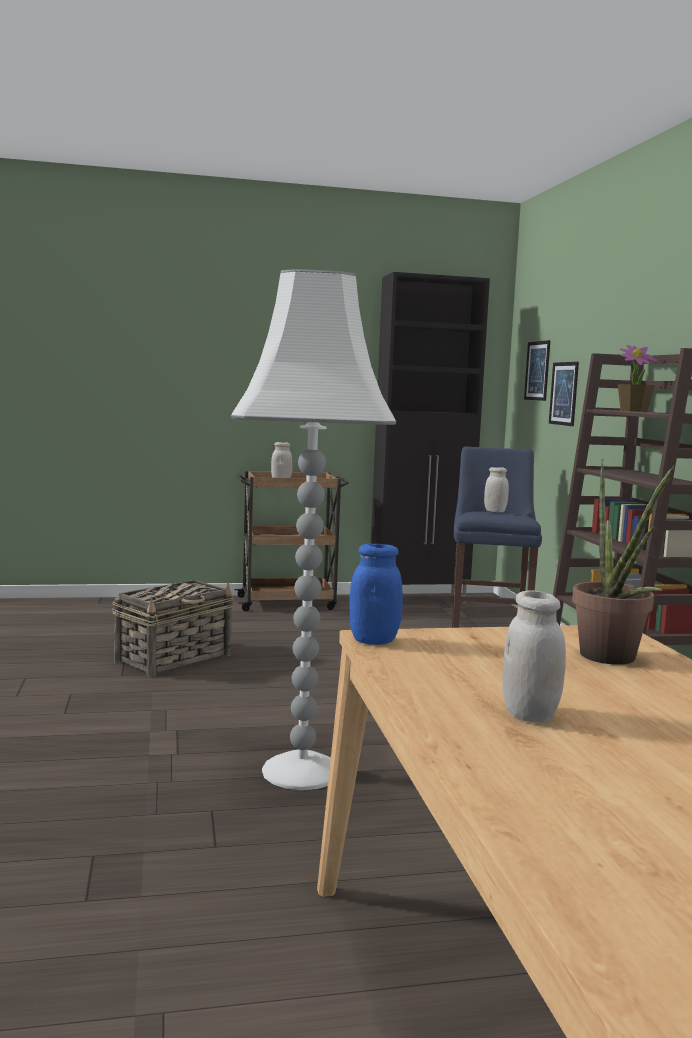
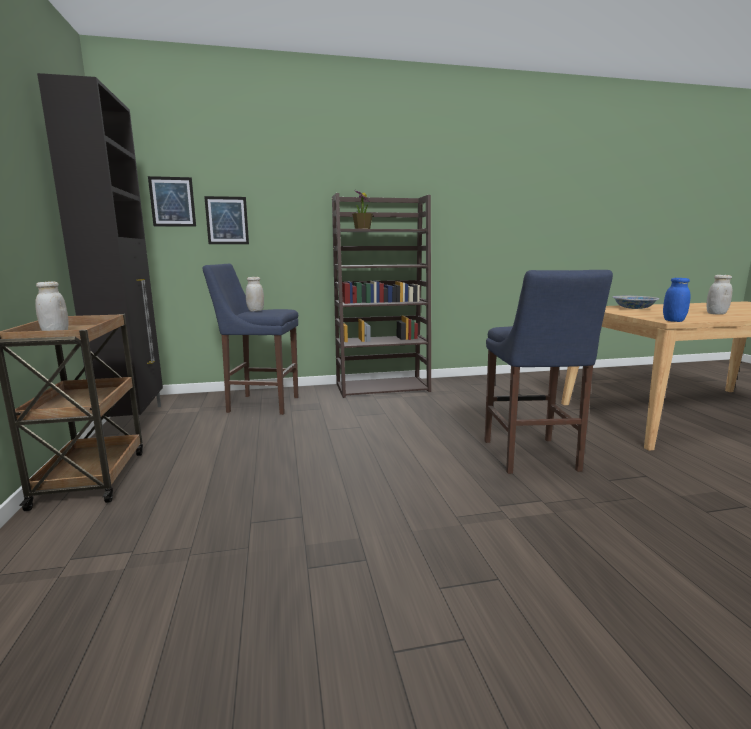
camera: 90 degrees left, 5 degrees up
(175, 658) = (300, 530): basket -> none
(300, 770) = (531, 457): white floor lamp -> blue stool
(612, 660) = (634, 308): potted plant -> bowl

